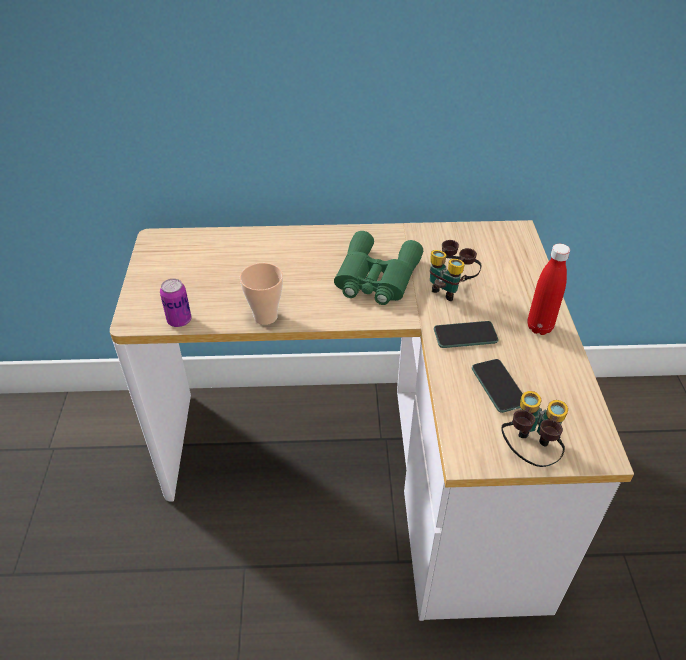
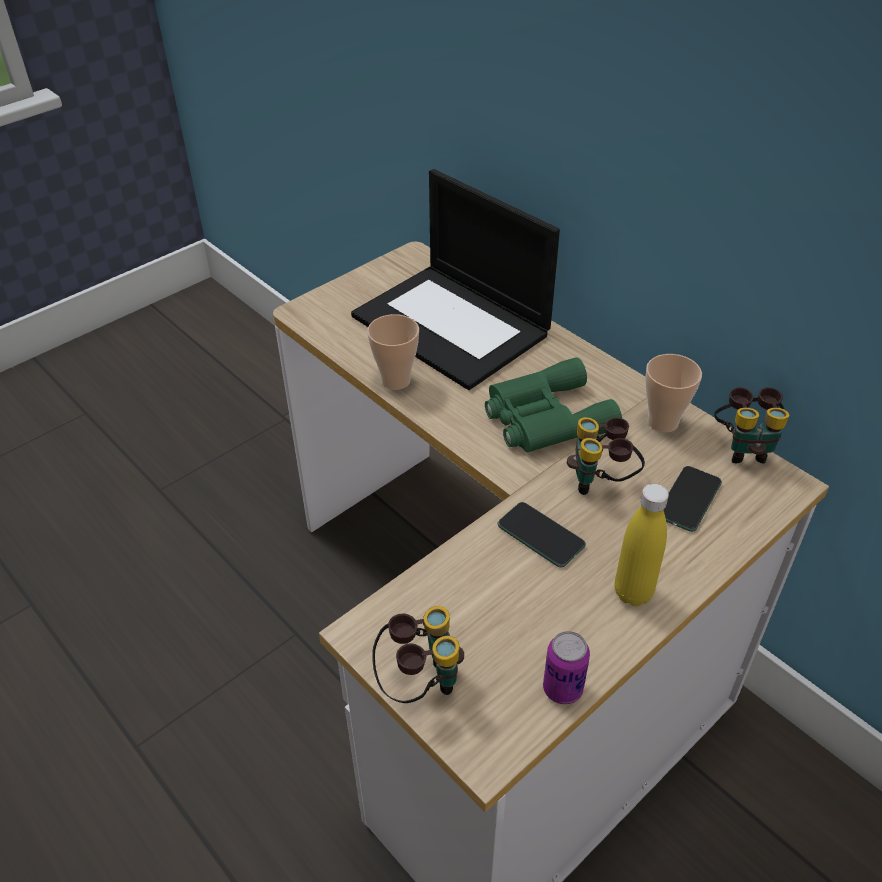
camera: 50 degrees right, 0 degrees up
(179, 320) = (330, 335): can -> can (562, 688)
(248, 263) = (453, 325): none -> laptop
(430, 240) = (662, 422): none -> cup
(479, 227) = (744, 447): none -> binoculars
(498, 386) = (493, 605): phone -> phone (689, 499)
(539, 327) = (633, 592): red bottle -> yellow bottle

